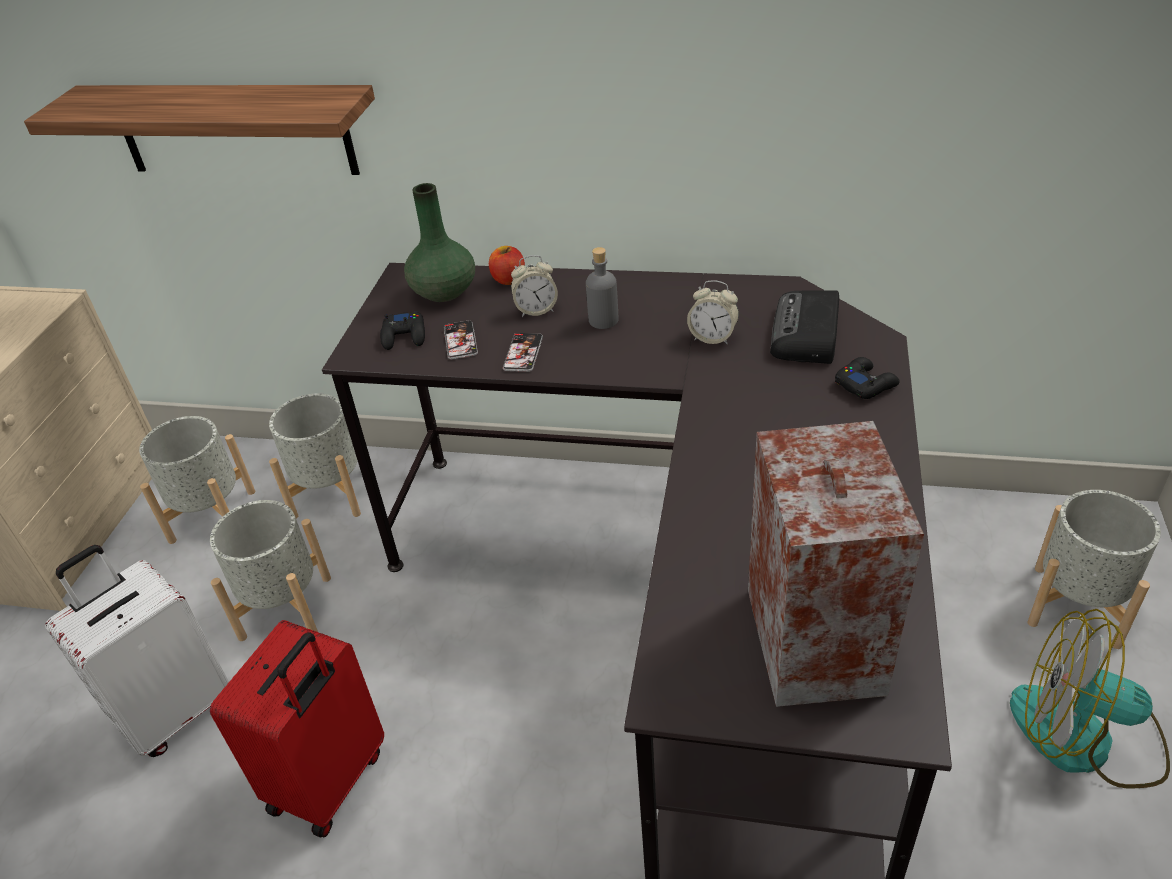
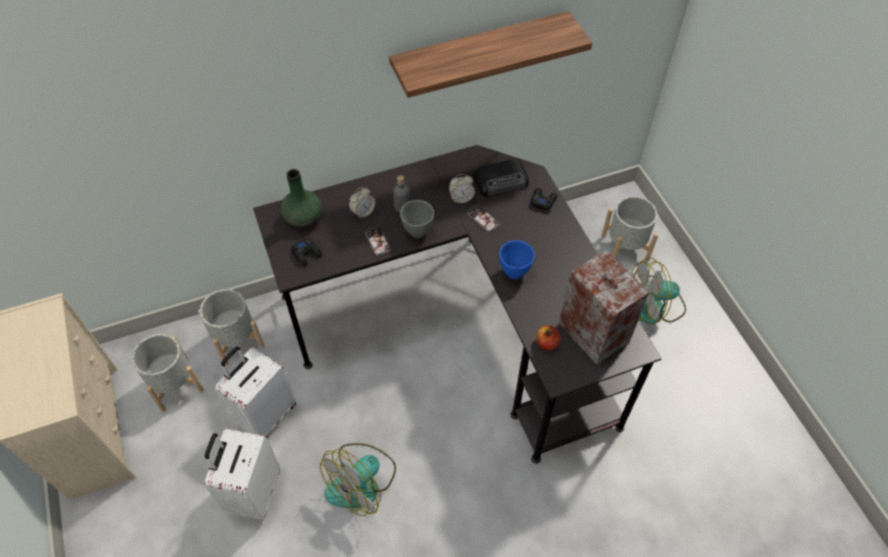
camera: 35 degrees left, 15 degrees up
(233, 129) = (147, 170): shelf -> shelf (479, 55)
(285, 607) = (265, 414): grey planter -> white suitcase
(331, 782) = (361, 482): red suitcase -> fan
(460, 341) = (339, 246): phone -> phone (483, 219)
(508, 279) = (332, 196): apple -> apple (547, 343)
(596, 361) = (417, 233): none -> grey bowl
(721, 474) = (514, 272): none -> blue bowl
(806, 334) = (502, 181): radio -> radio turned 90 degrees counterclockwise

